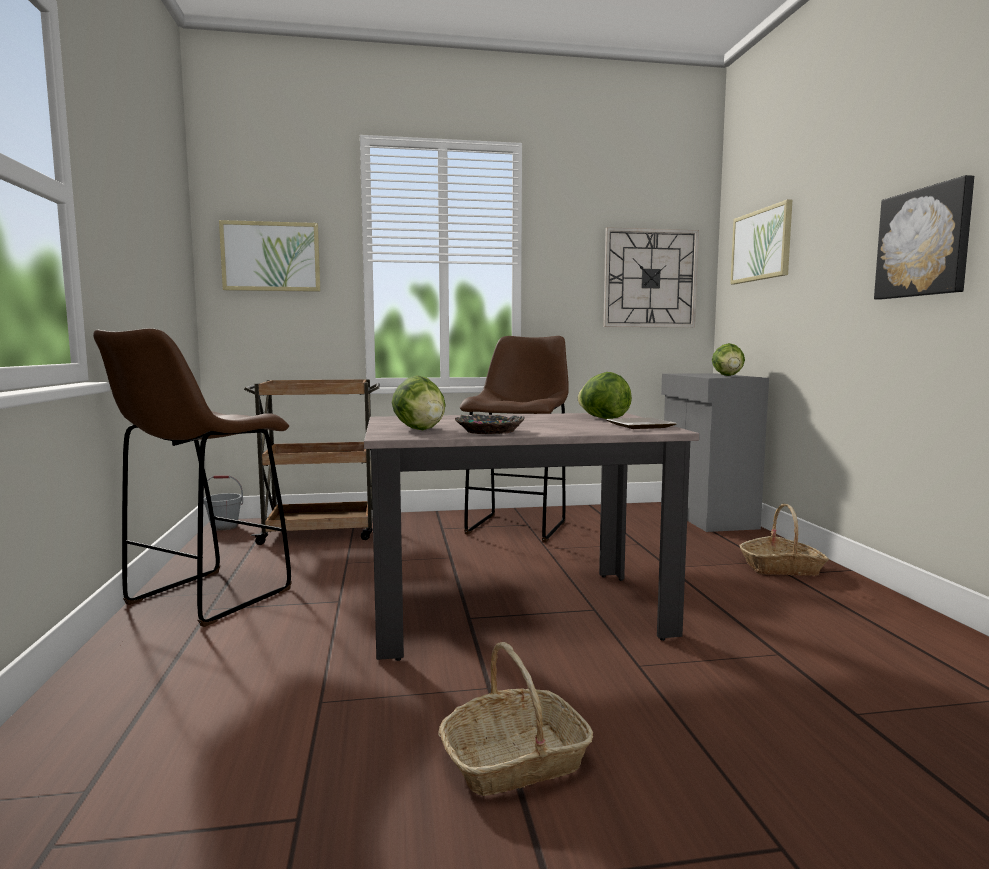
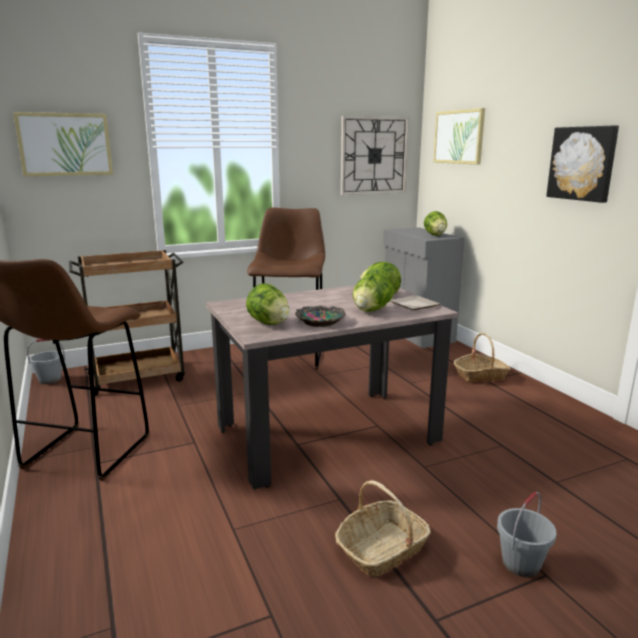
camera: 15 degrees left, 10 degrees up
(572, 427) = (371, 310): none -> lettuce
(742, 823) = (521, 564): none -> grey bucket

